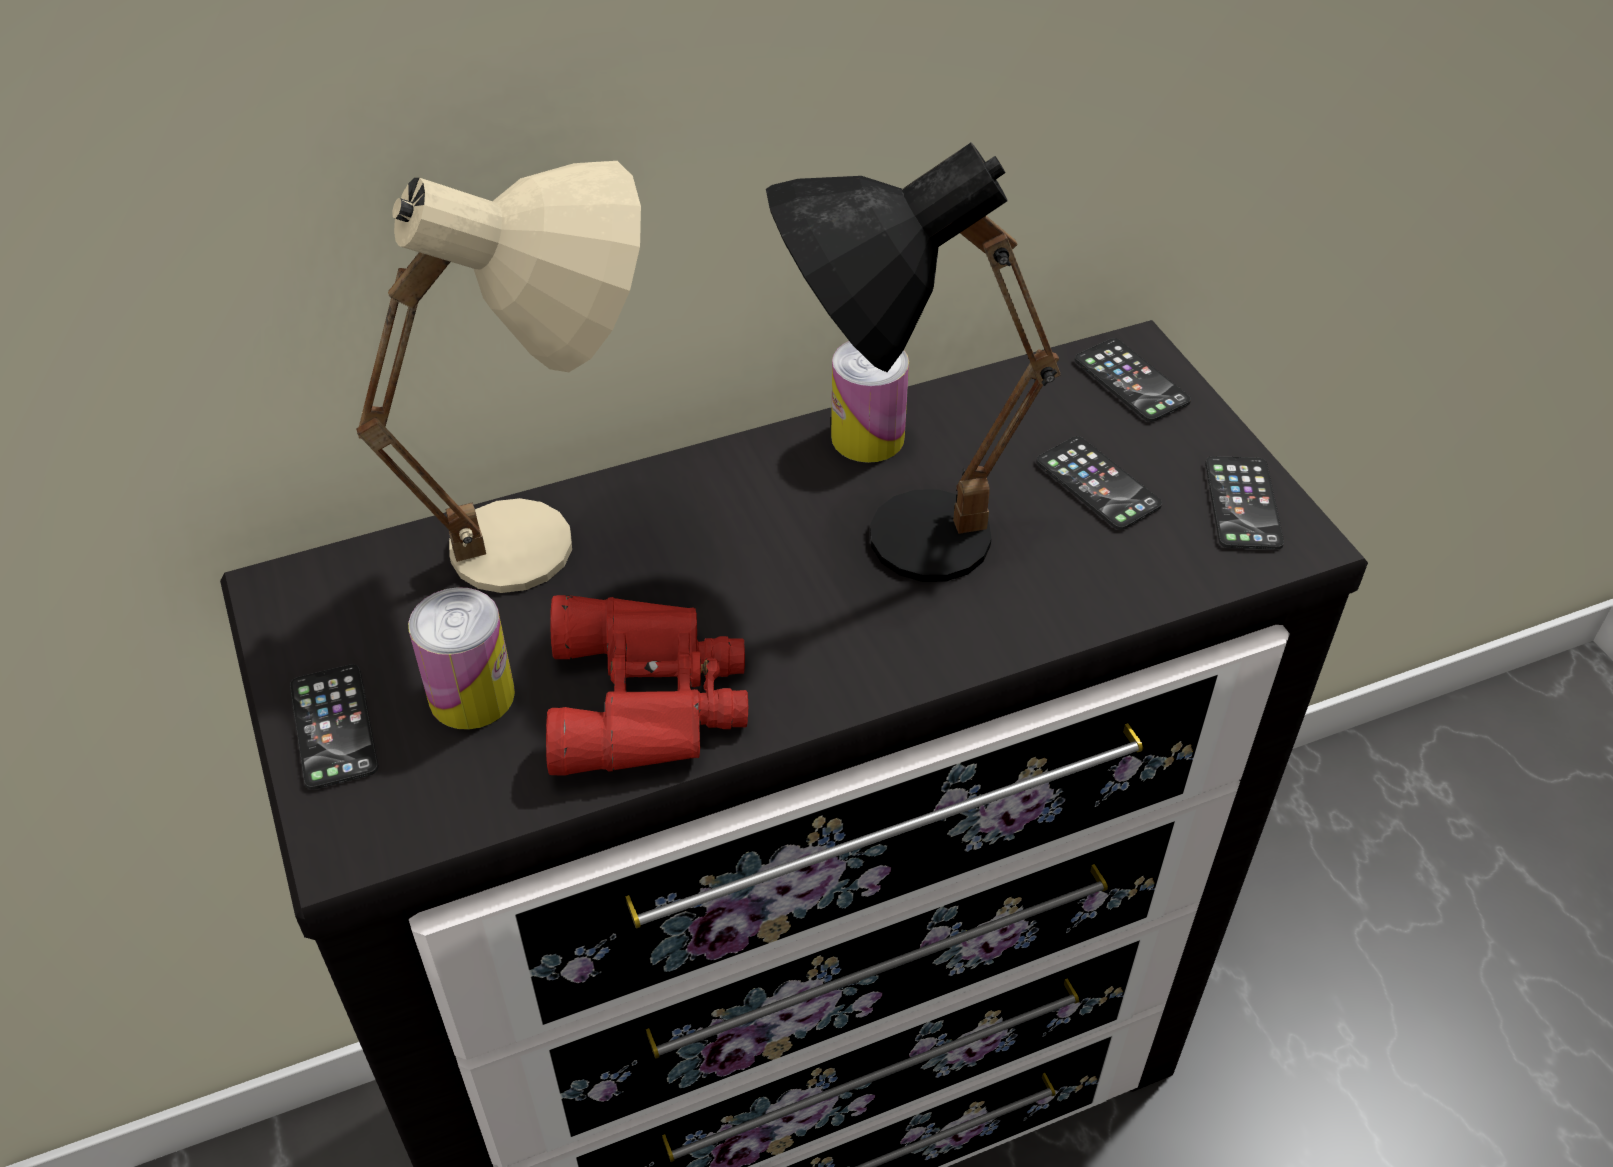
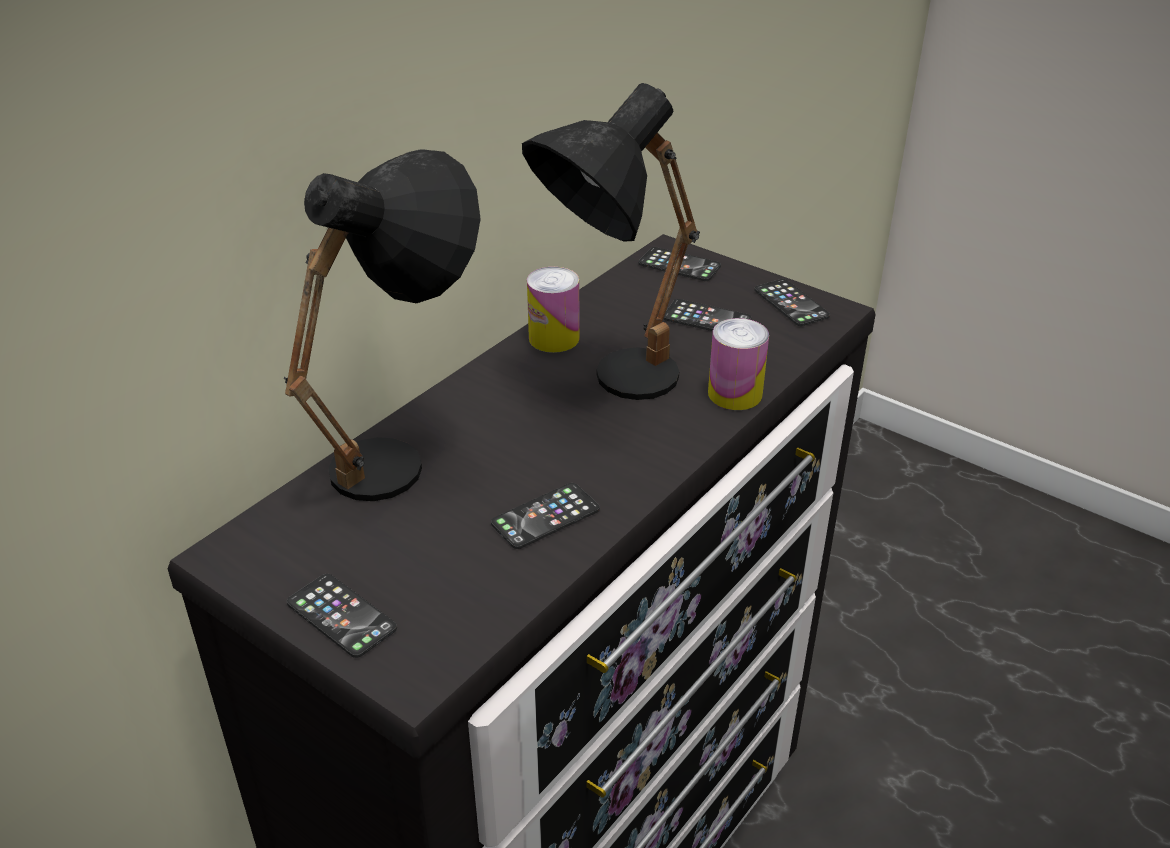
camera: 30 degrees left, 10 degrees down
(471, 695) = (424, 560): can -> can (735, 394)
(559, 542) = (406, 456): beige table lamp -> black table lamp
(651, 698) = (545, 516): red binoculars -> phone

